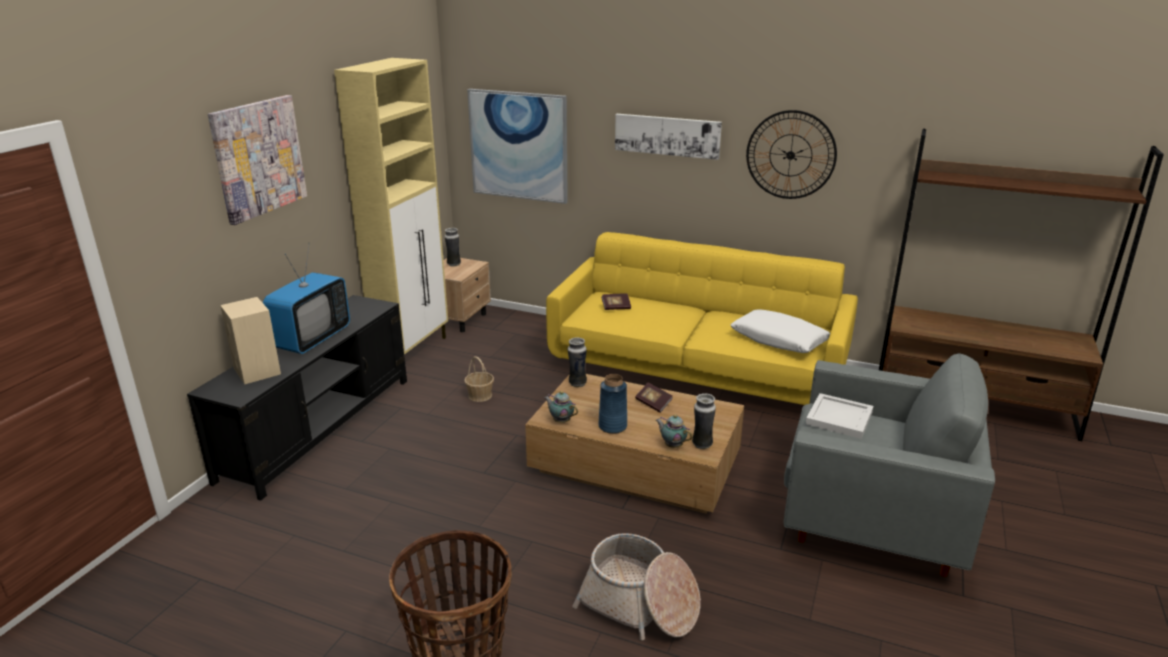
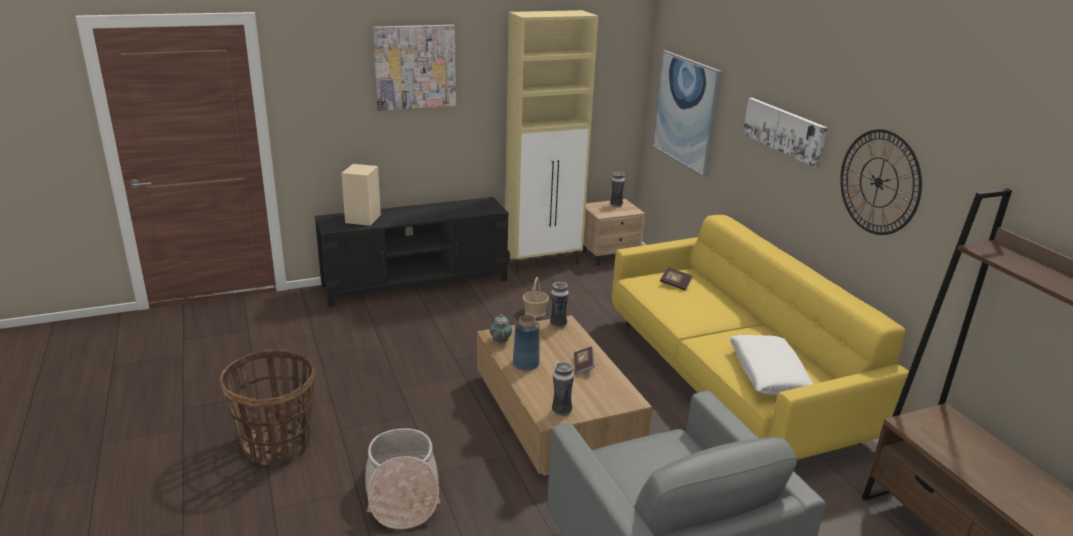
camera: 45 degrees right, 0 degrees up
(312, 339) = (420, 213): television -> none
(672, 445) = (540, 399): teapot -> none
(839, 419) = (671, 451): white tray -> none

